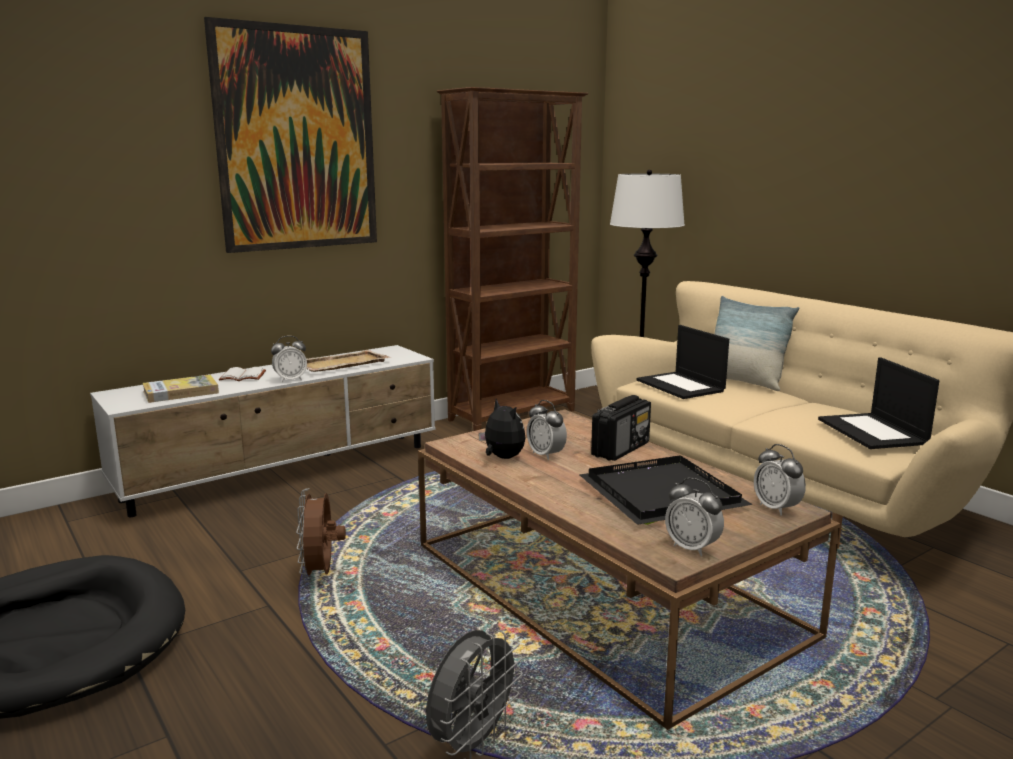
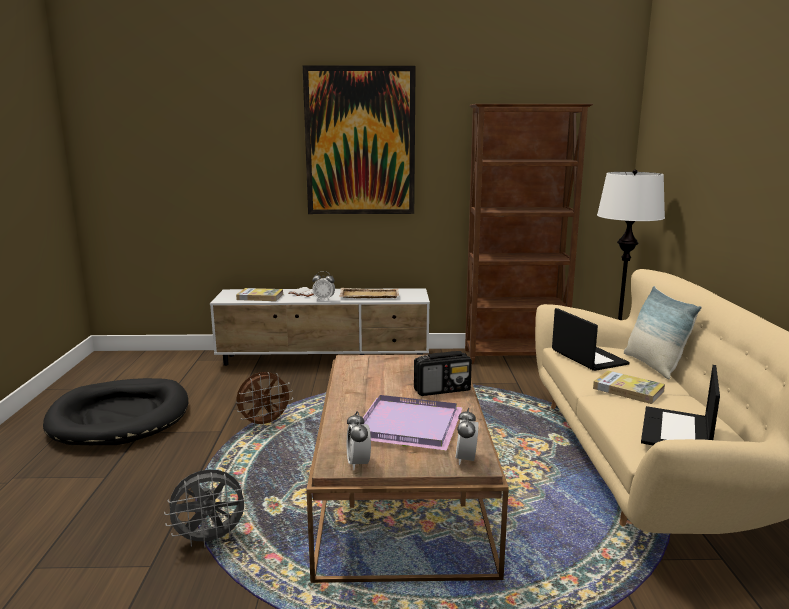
camera: 35 degrees right, 0 degrees up
(321, 574) = (264, 424): brown fan -> brown fan turned 150 degrees counterclockwise
(502, 458) = (359, 375): plush toy -> none
(546, 455) = (388, 381): alarm clock -> none
(662, 493) = (410, 425): black tray -> purple tray
(681, 386) = (587, 357): laptop -> laptop turned 150 degrees clockwise
(768, 407) = (628, 390): none -> book

